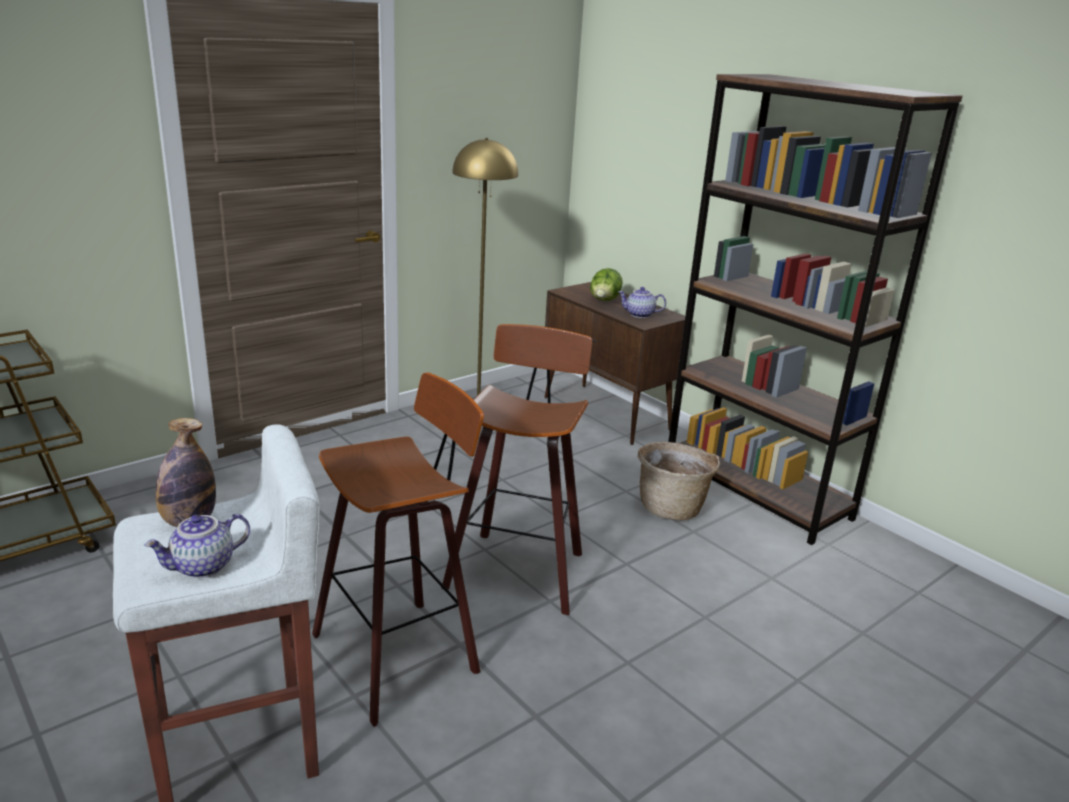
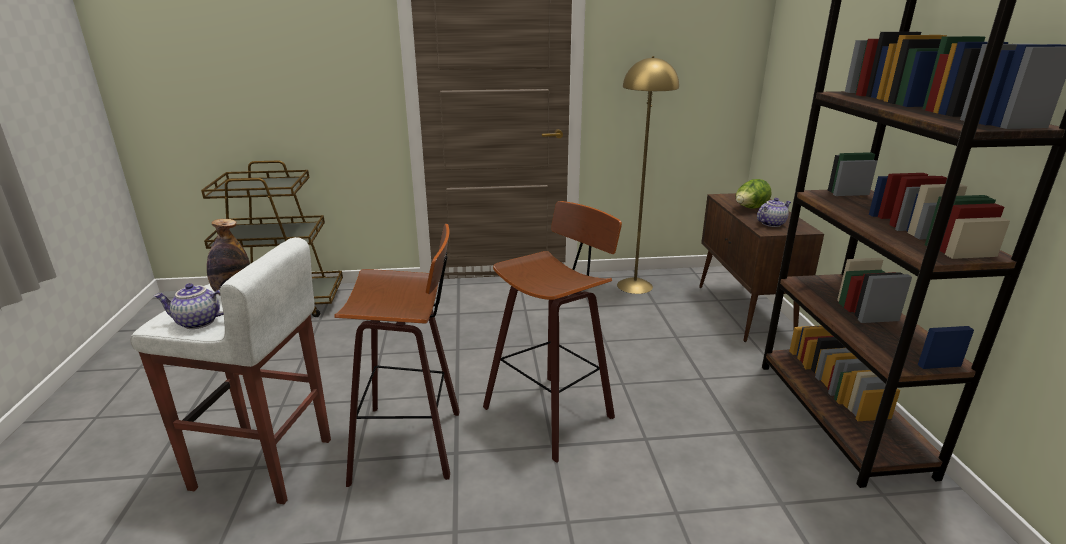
camera: 35 degrees right, 0 degrees up
(639, 315) = (771, 223): teapot -> teapot turned 105 degrees clockwise
(672, 507) = (735, 404): basket -> none

